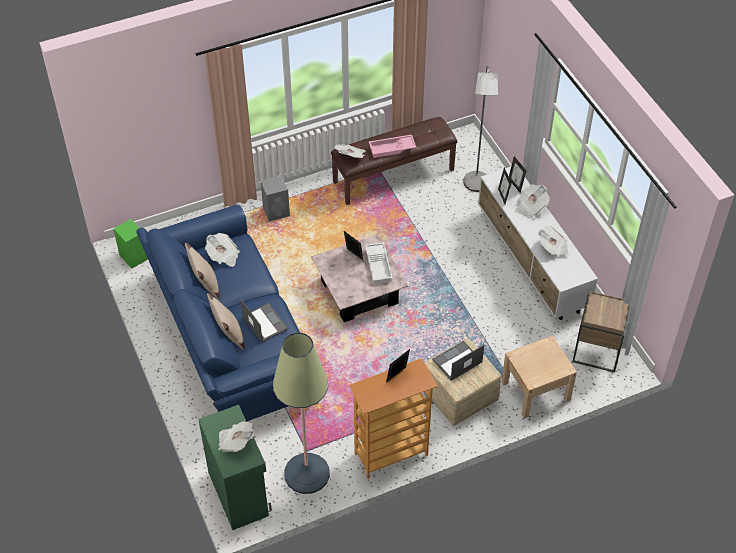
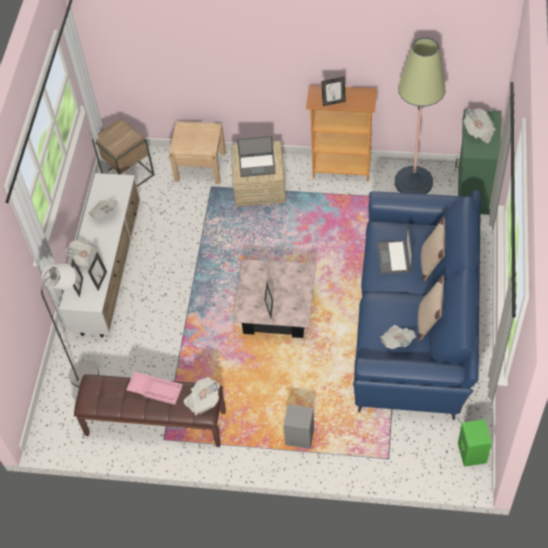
camera: 145 degrees left, 5 degrees up
(379, 265) = (253, 289): white tray -> none

